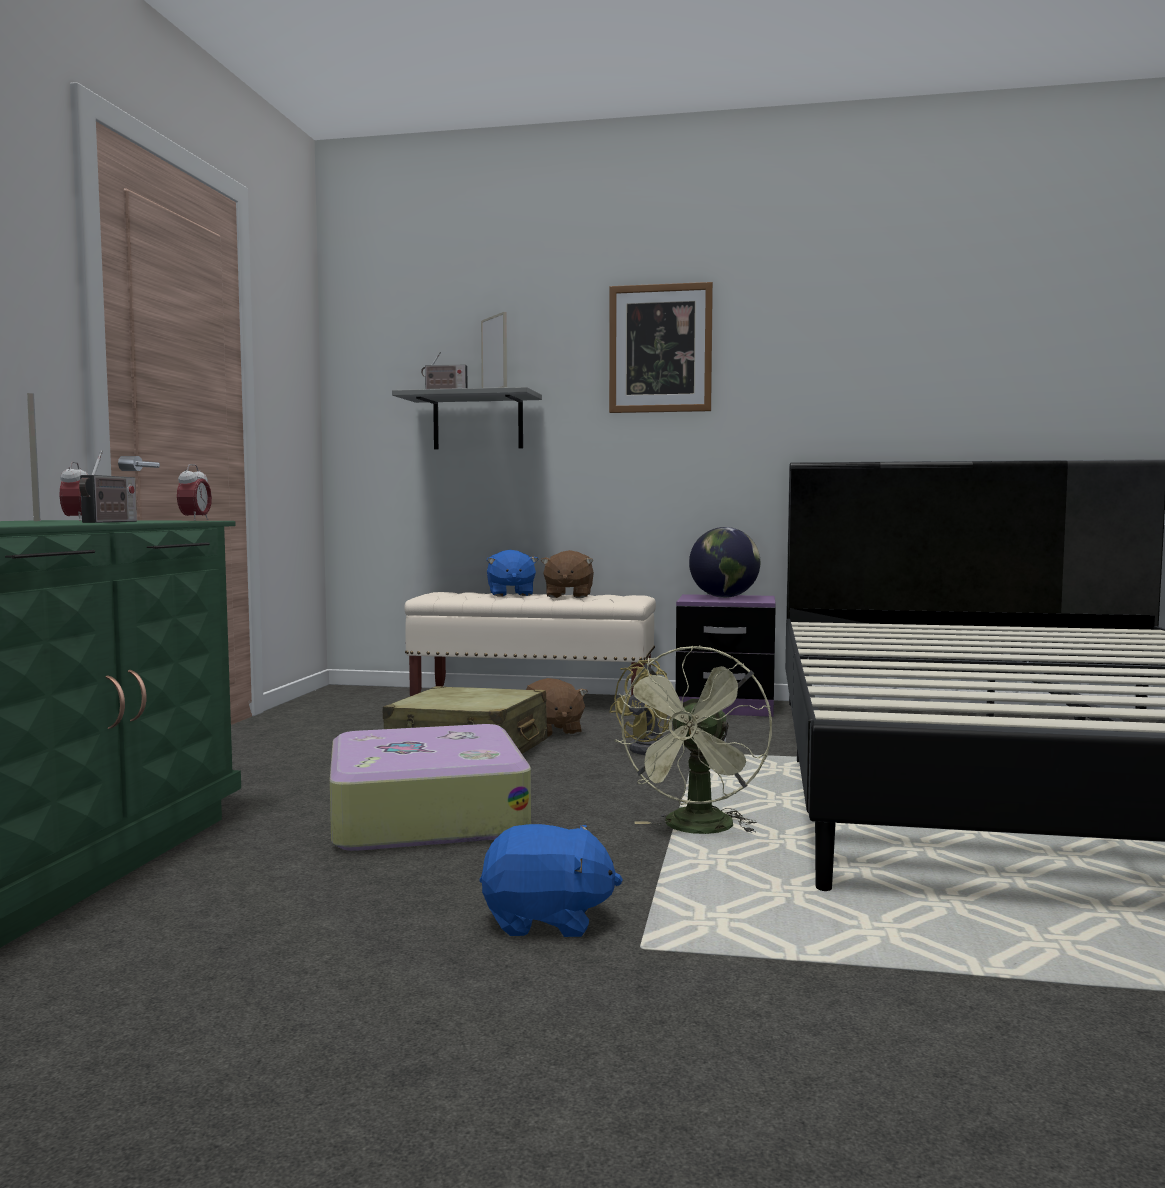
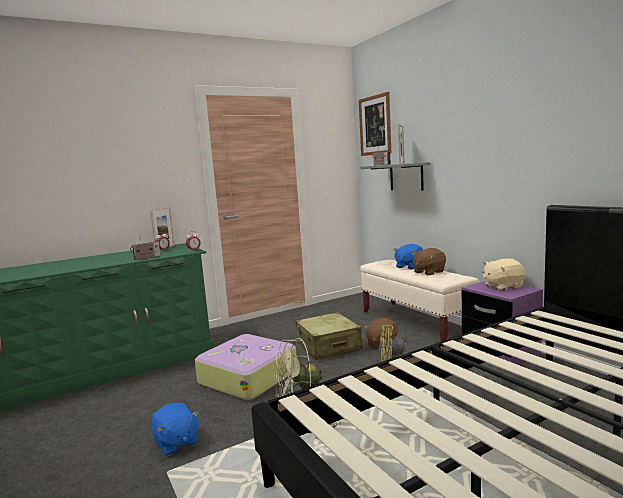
camera: 50 degrees right, 5 degrees up
(660, 349) = (483, 132): picture -> picture (375, 125)
(724, 597) = (502, 287): globe -> beige plush toy

